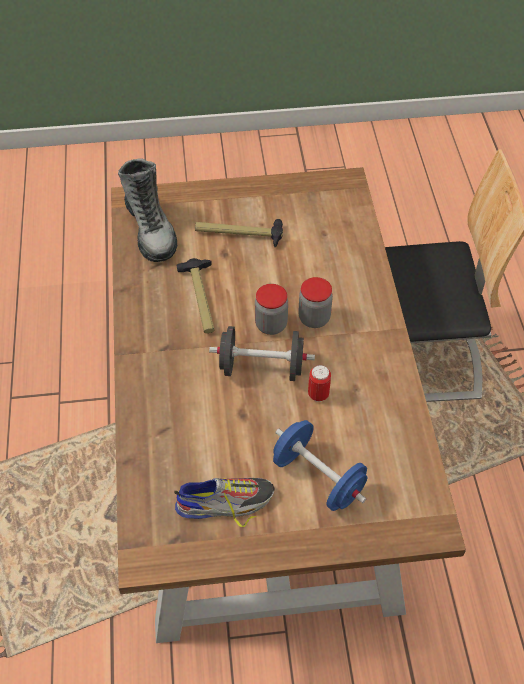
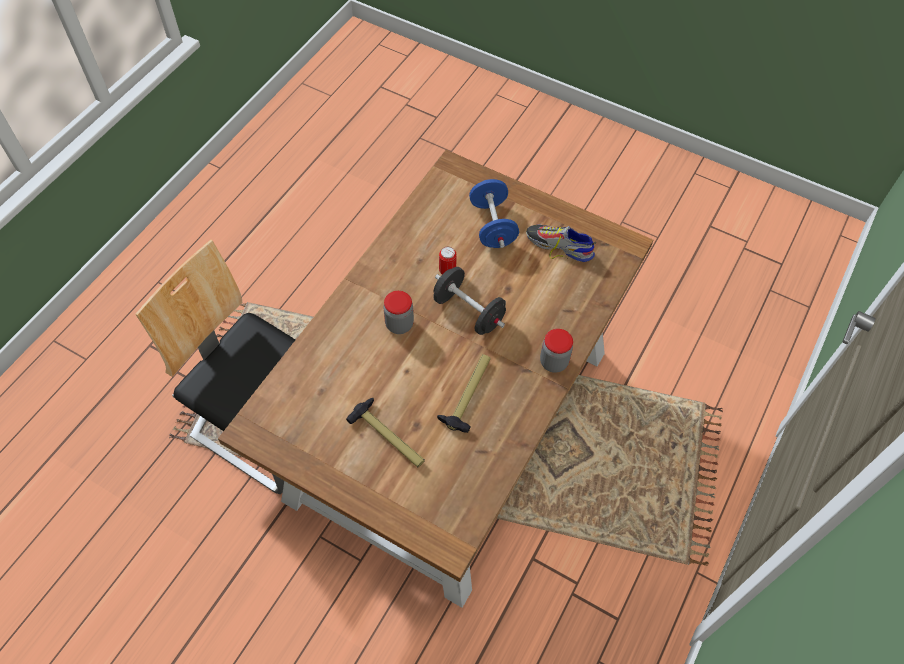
camera: 145 degrees left, 5 degrees up
(151, 229) = (459, 494): boot -> none
(271, 325) = (434, 339): jar -> jar (553, 362)

